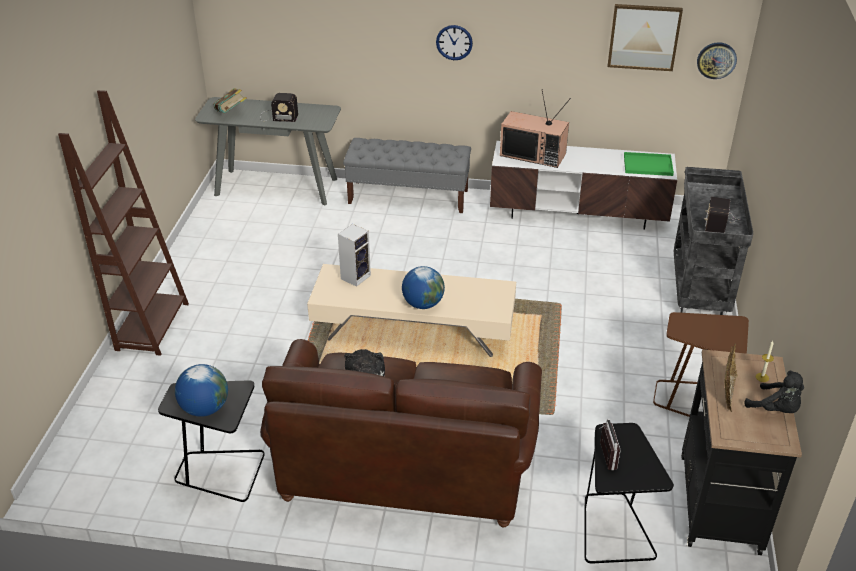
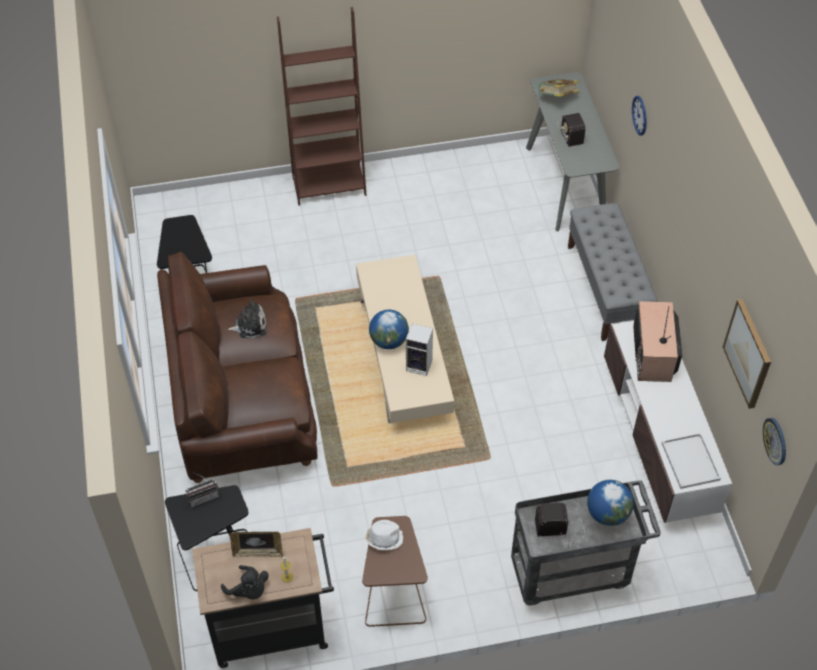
camera: 70 degrees right, 15 degrees up
(205, 408) = (174, 243): globe -> globe (607, 514)
(356, 276) = (406, 282): speaker -> speaker (420, 365)
(454, 42) = (672, 201): wall clock -> wall clock (640, 115)
(649, 165) = (691, 462): green tray -> white tray
(693, 333) = (384, 538): none -> white hat
(775, 409) = (248, 590): black plush toy -> black plush toy turned 75 degrees counterclockwise

